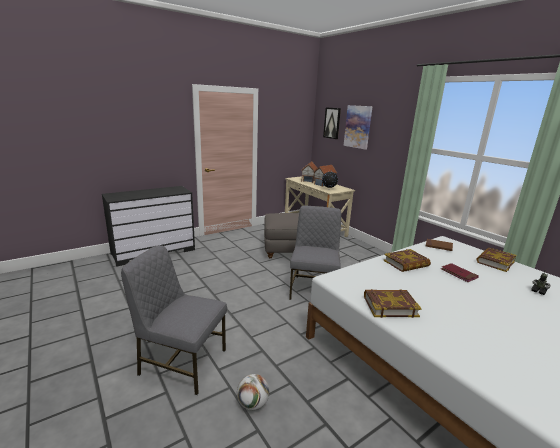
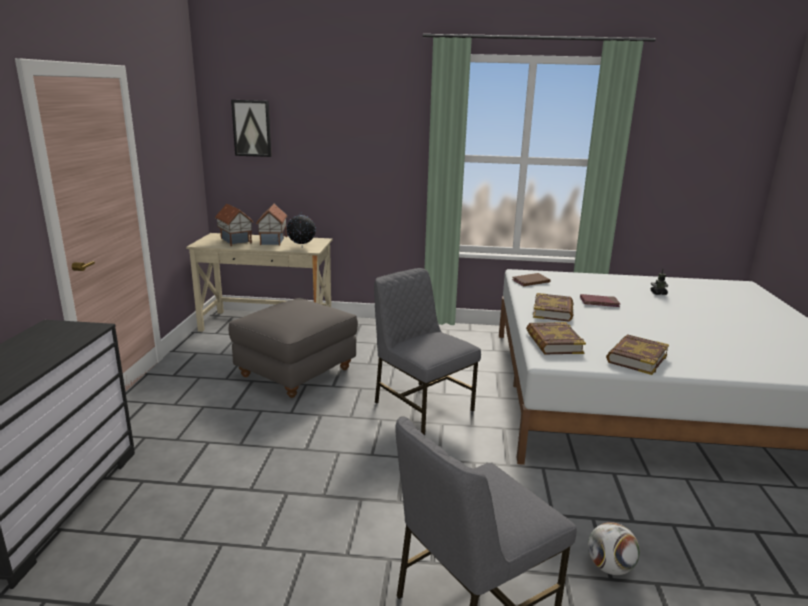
camera: 50 degrees left, 0 degrees up
(358, 127) = (315, 132): picture -> none
(495, 262) = (590, 279): book -> book (553, 343)

